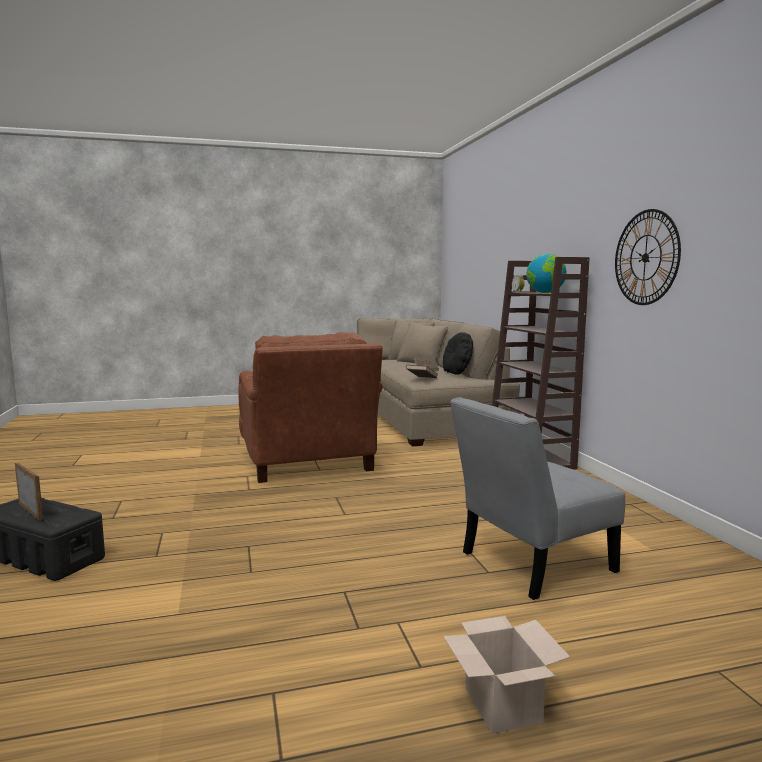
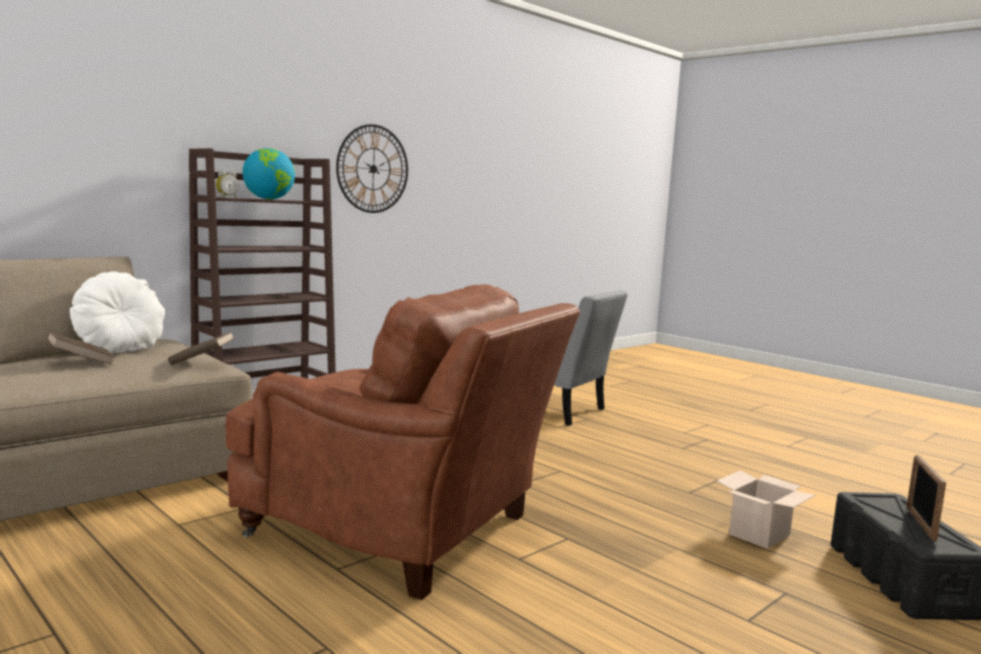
camera: 120 degrees left, 0 degrees up
(308, 462) = (403, 531): brown armchair -> brown armchair turned 75 degrees clockwise
(457, 373) = (119, 351): black pillow -> white pillow
(500, 704) = (701, 411): cardboard box -> cardboard box (759, 535)

